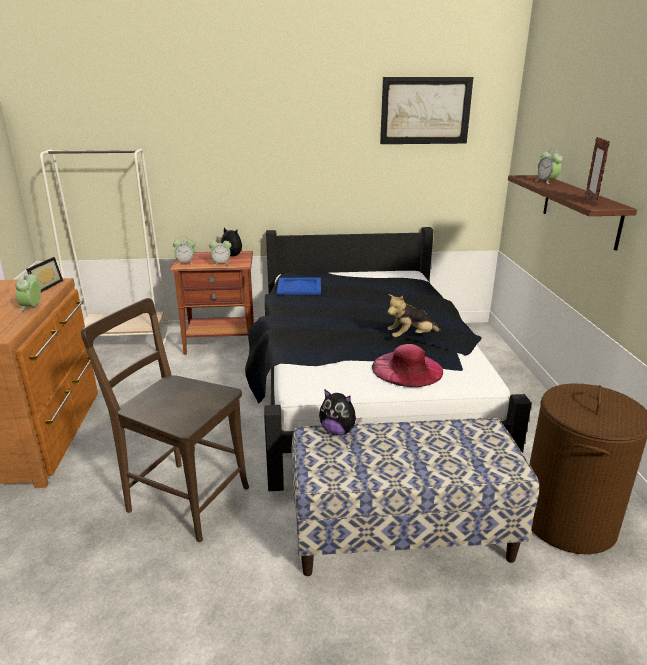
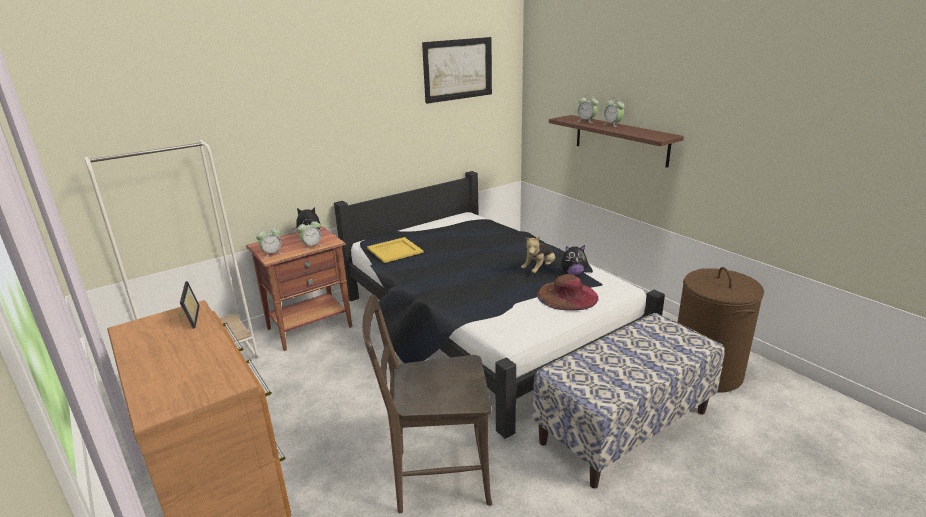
camera: 30 degrees left, 0 degrees up
(32, 308) = (216, 343): alarm clock -> alarm clock (612, 125)
(298, 286) = (394, 250): blue tray -> yellow tray
(338, 431) = (570, 361): plush toy -> plush toy (573, 274)
(407, 369) = (567, 295): pink hat -> brown hat
(590, 201) = (646, 133): picture frame -> none

